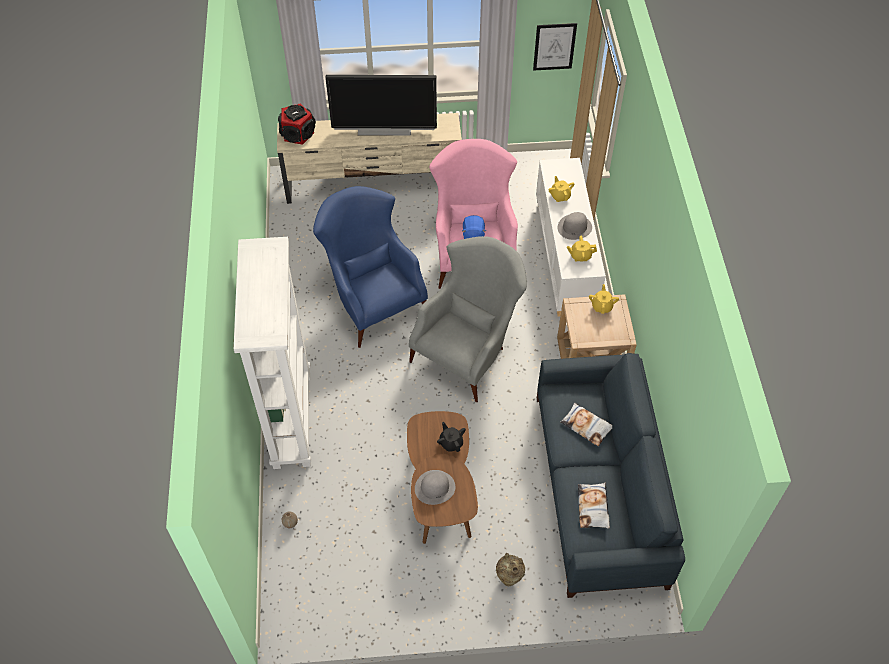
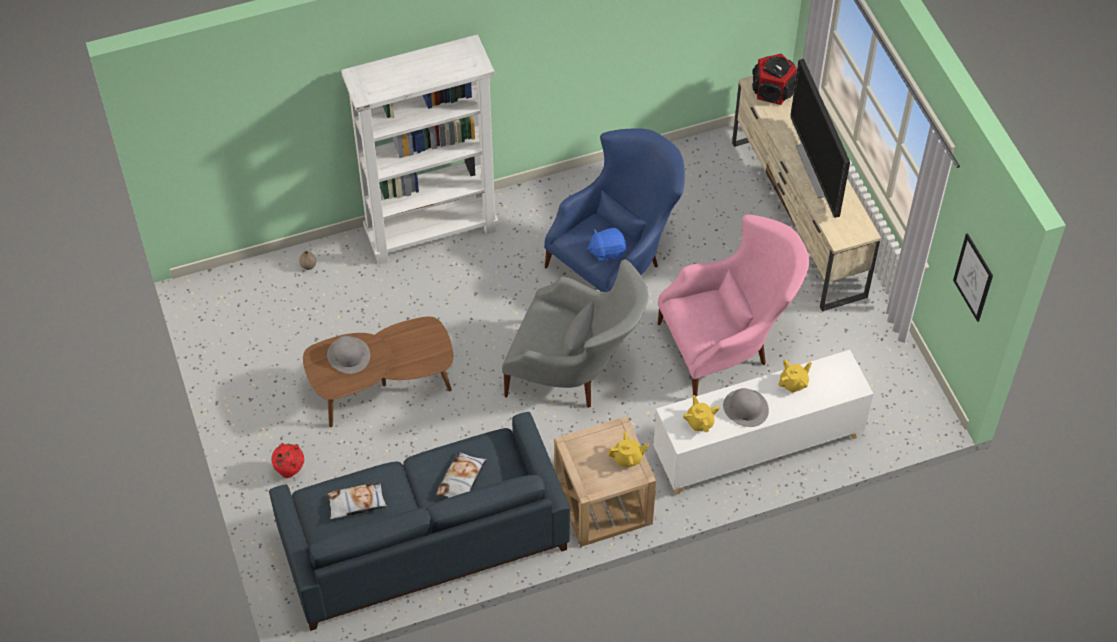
camera: 75 degrees right, 0 degrees up
(451, 443) = (412, 361): black teapot -> none
(473, 235) = (706, 313): blue plush toy -> blue plush toy (607, 251)
(509, 578) = (290, 472): beige vase -> red vase

